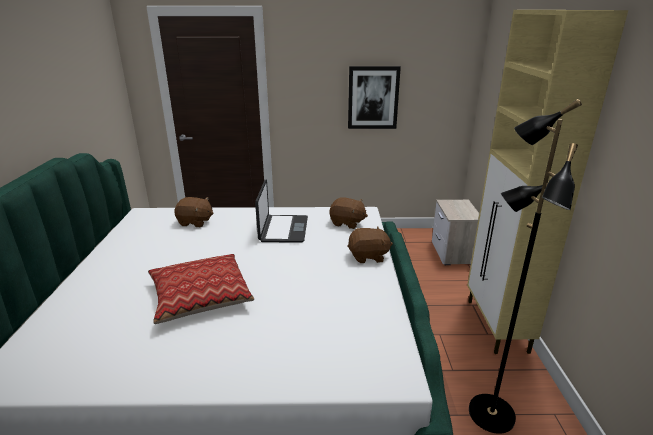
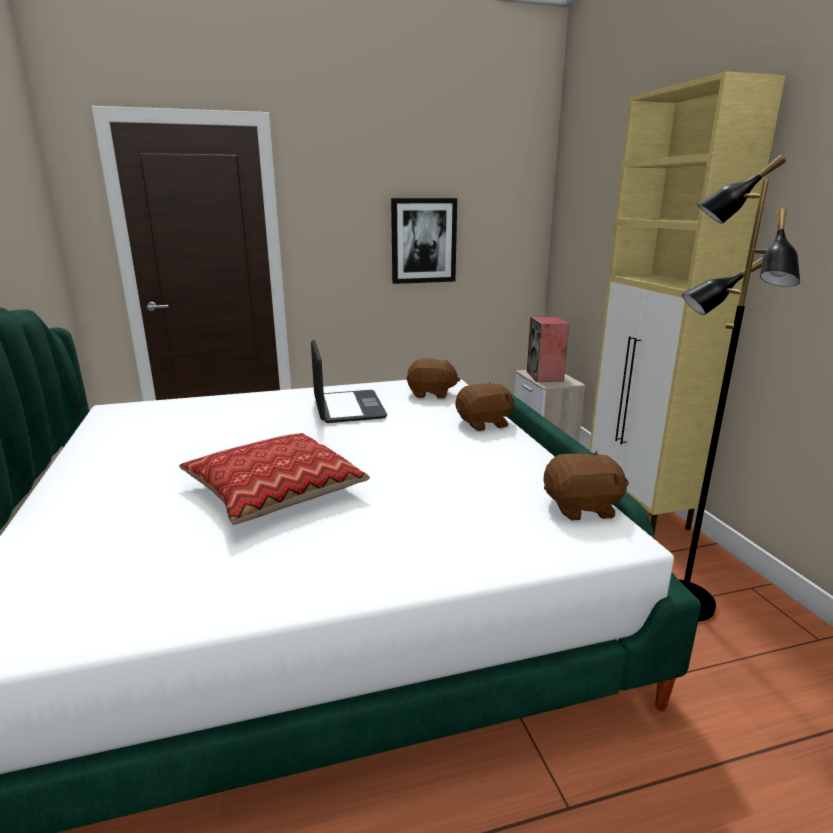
camera: 15 degrees left, 5 degrees down
(195, 222) = (209, 412): brown plush toy -> brown plush toy (582, 508)
(456, 208) = (545, 376): none -> speaker

